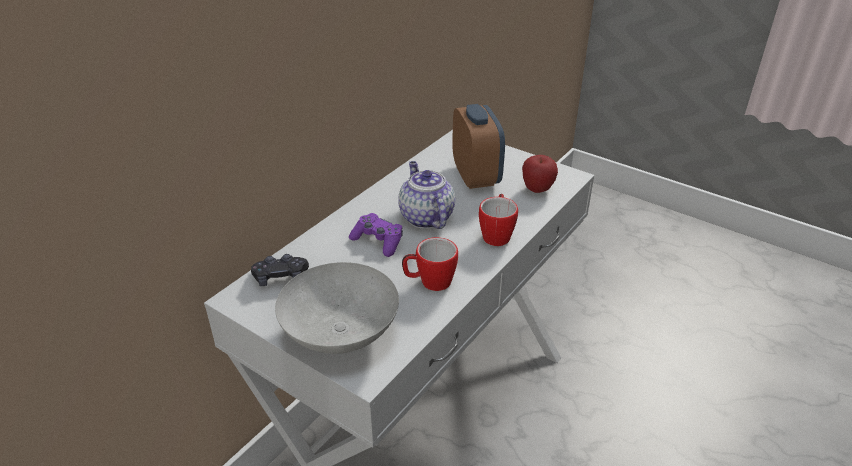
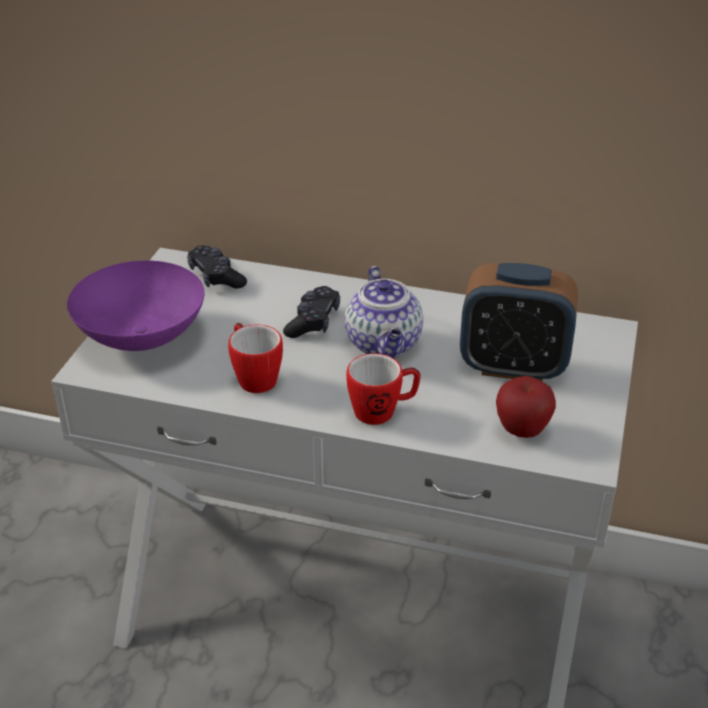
camera: 70 degrees right, 0 degrees up
(340, 335) = (139, 338): grey bowl -> purple bowl
(378, 241) = (313, 322): purple game controller -> black game controller
(425, 217) = (384, 345): teapot -> teapot turned 120 degrees clockwise
(476, 176) = (513, 367): alarm clock -> alarm clock turned 45 degrees clockwise

